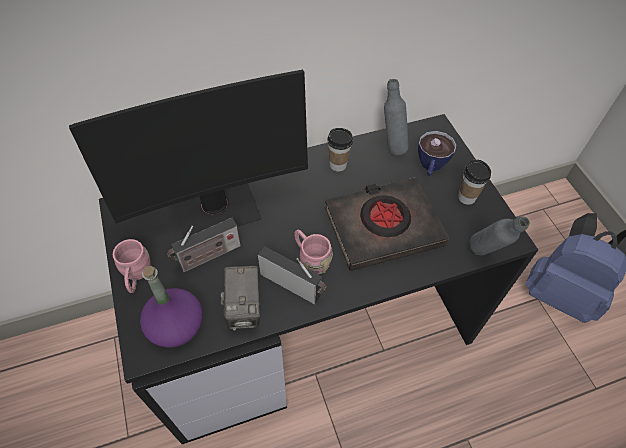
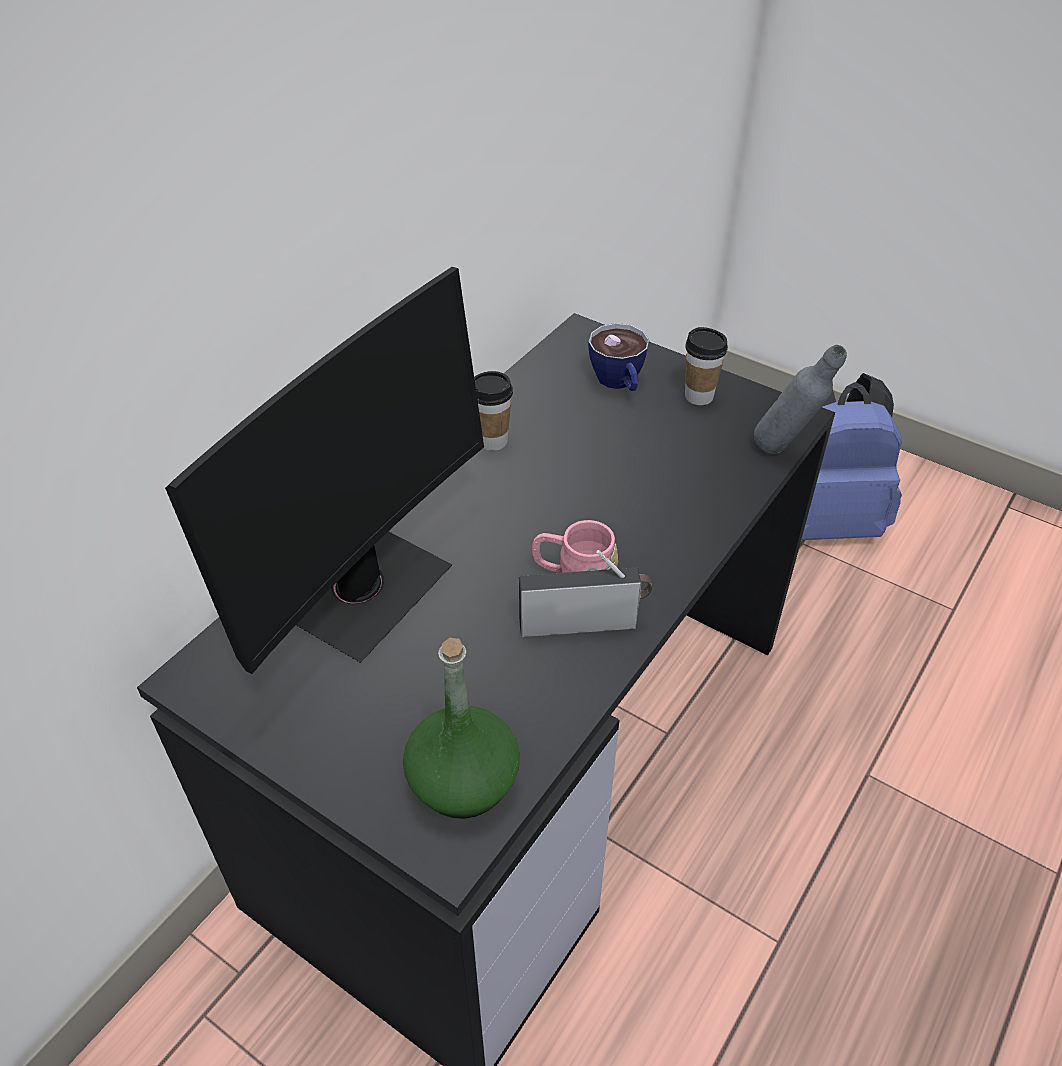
camera: 35 degrees left, 10 degrees down
(136, 276) = (327, 755): pink mug -> none
(176, 326) = (463, 781): purple bottle -> green bottle
(207, 257) = (418, 662): radio -> none
(244, 309) = (545, 695): camera -> none
(383, 227) = (630, 485): black book -> none
(391, 146) = (544, 383): grey bottle -> none

